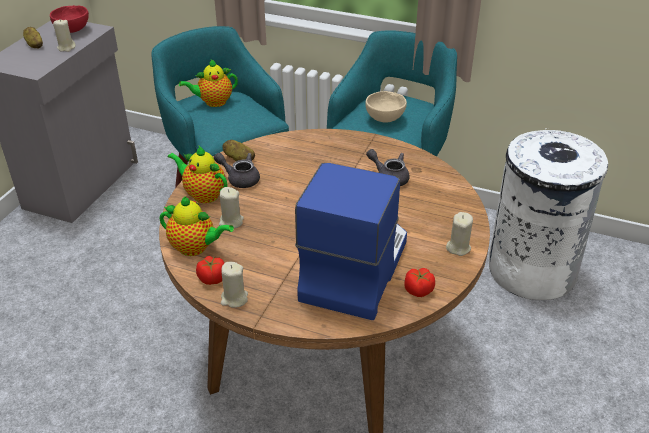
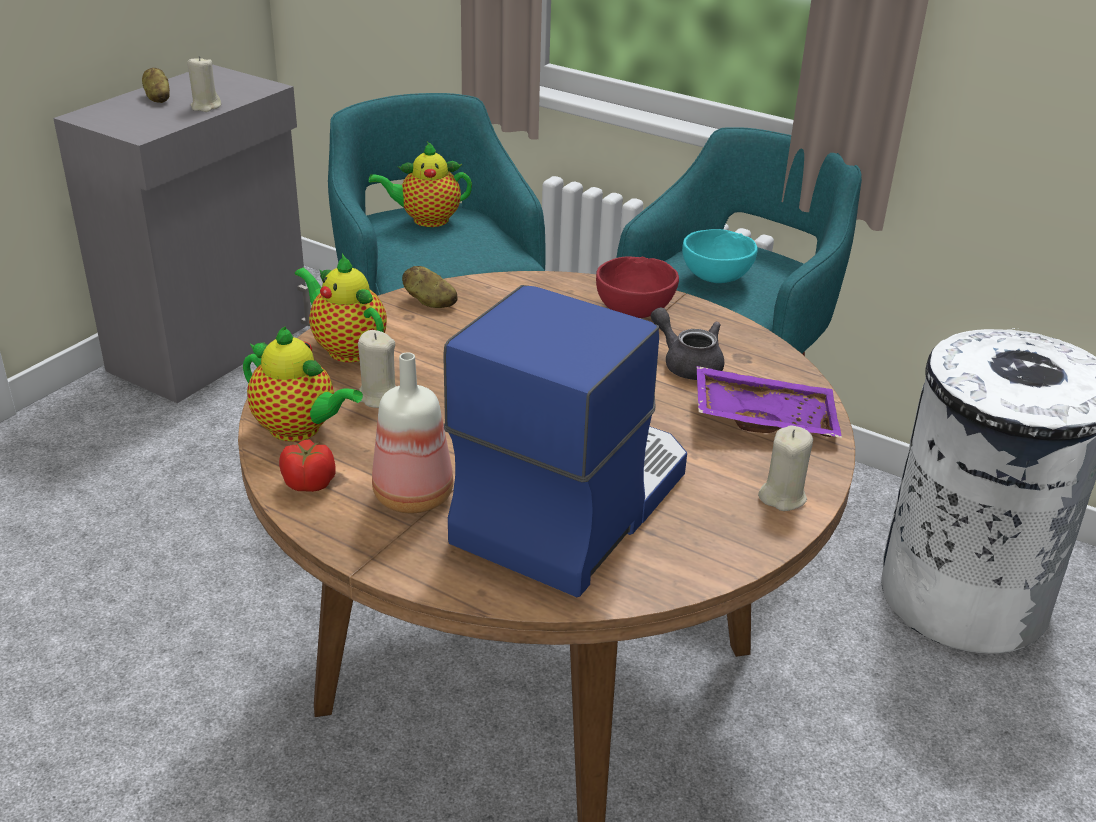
camera: 10 degrees right, 5 degrees down
(73, 30) = (227, 85): red bowl -> red bowl (636, 312)
(234, 299) = (334, 522): beige candle -> none
(240, 179) = (419, 332): grey teapot -> none
(269, 276) = (412, 494): none -> bottle
(385, 119) = (717, 279): beige bowl -> turquoise bowl
(418, 290) = (683, 559): tomato -> none
(437, 203) = (764, 417): none -> purple tray

